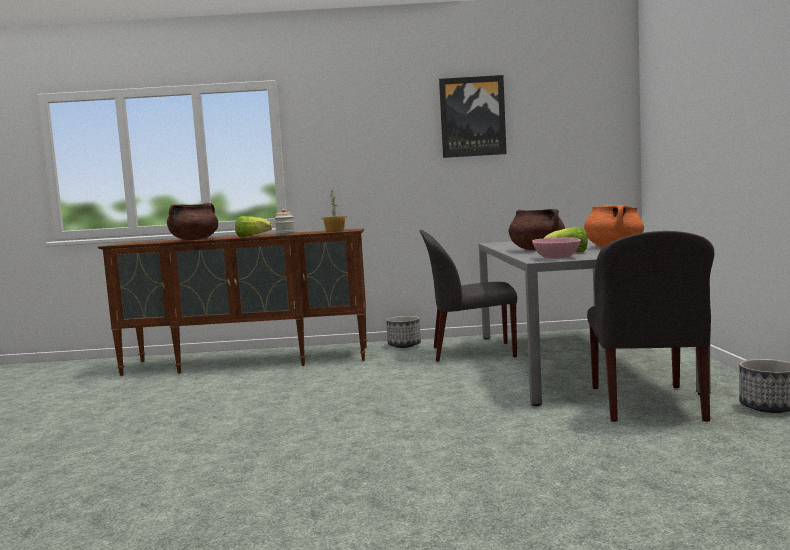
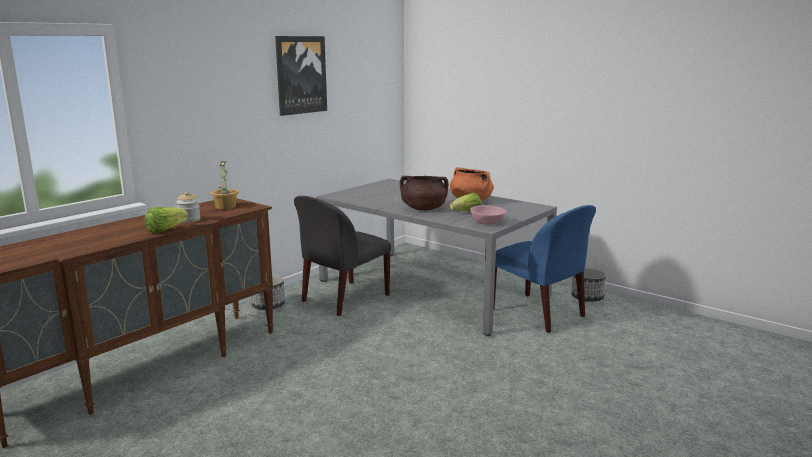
camera: 50 degrees left, 10 degrees up
(194, 239) = (86, 245): brown cooking pot -> none
(647, 405) = (538, 314): grey chair -> blue chair

